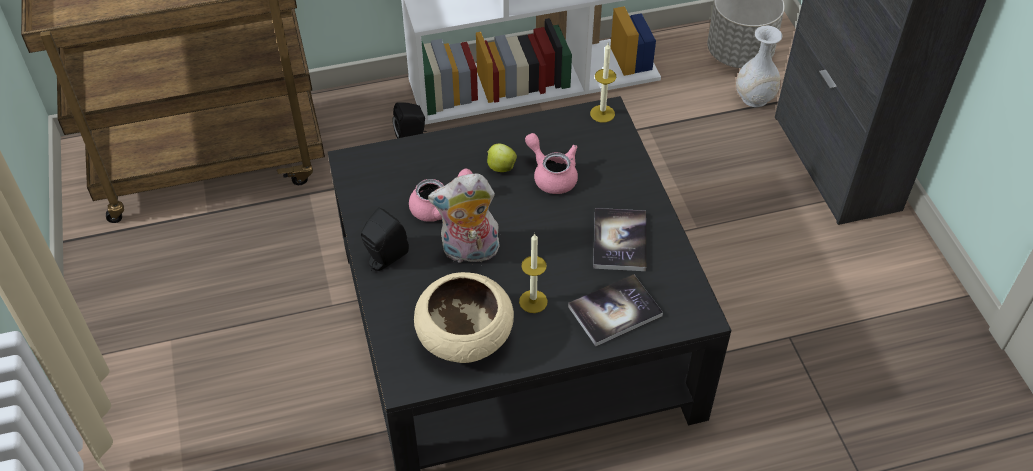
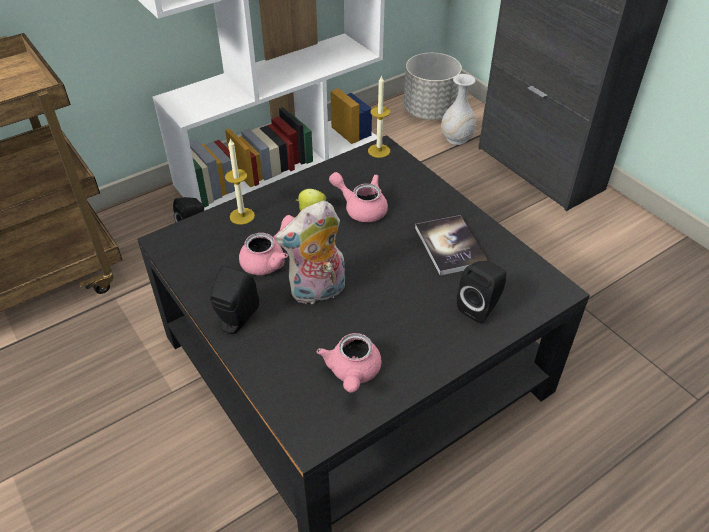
camera: 20 degrees left, 5 degrees down
(465, 338) = (352, 373): beige bowl -> pink teapot
(533, 301) = (401, 320): candle -> candle (242, 216)
(615, 311) = (480, 307): book -> black speaker

